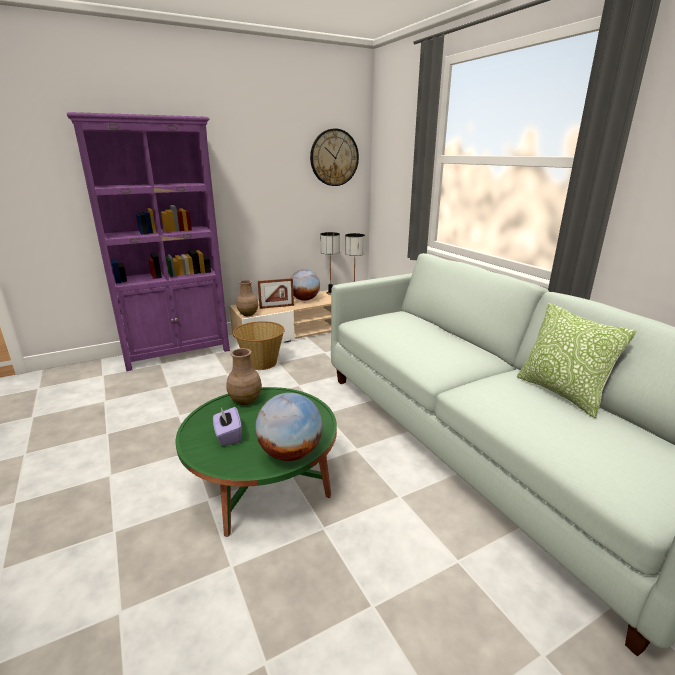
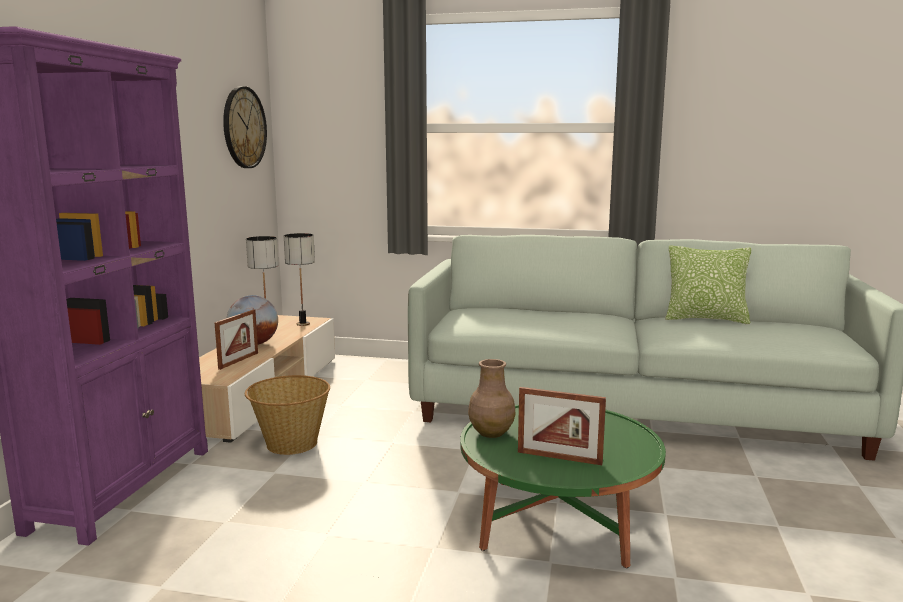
camera: 50 degrees left, 10 degrees down
(228, 436) = (559, 458): purple tissue box -> picture frame
(248, 314) = (222, 379): brown vase -> none
(290, 453) = (633, 439): globe -> none

